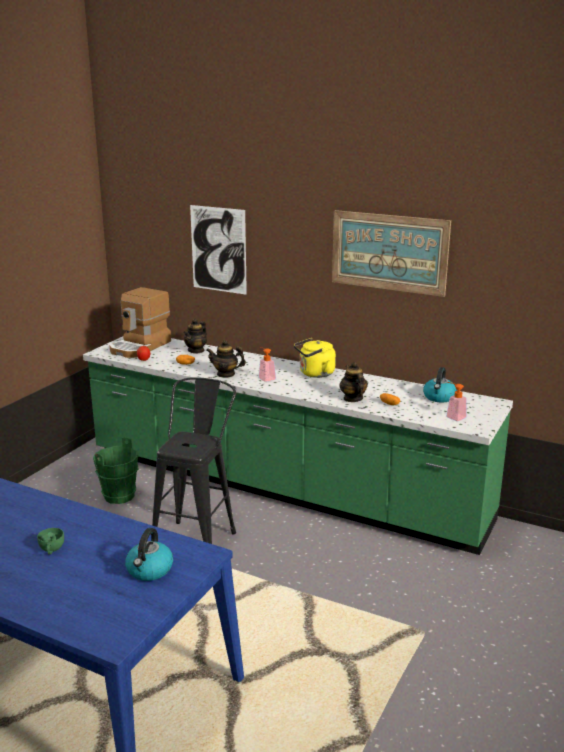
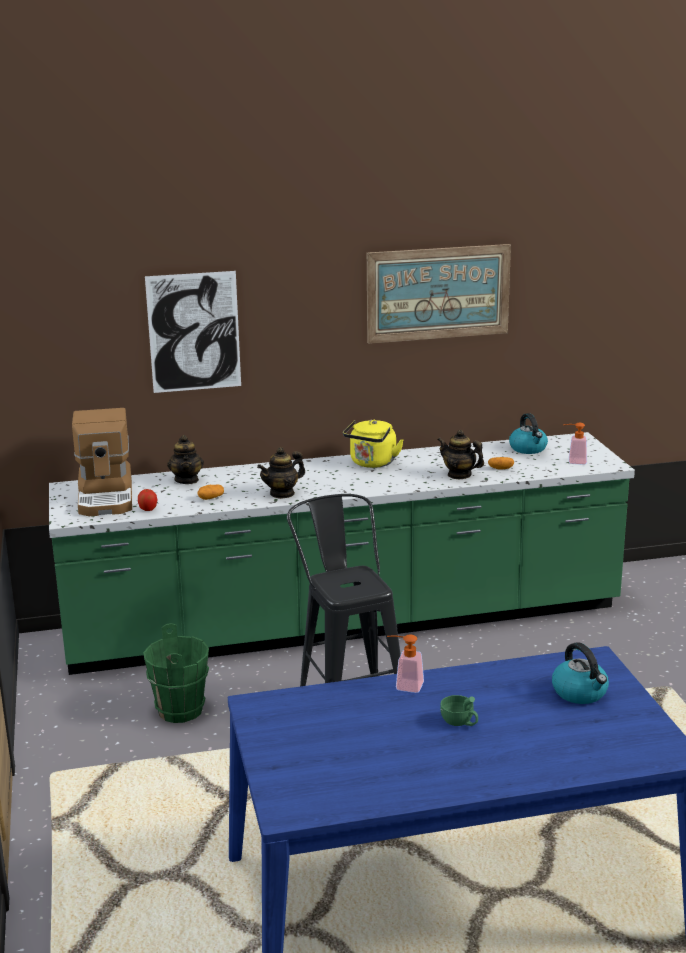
camera: 40 degrees left, 0 degrees up
(265, 378) = (333, 484): soap dispenser -> soap dispenser (404, 685)

